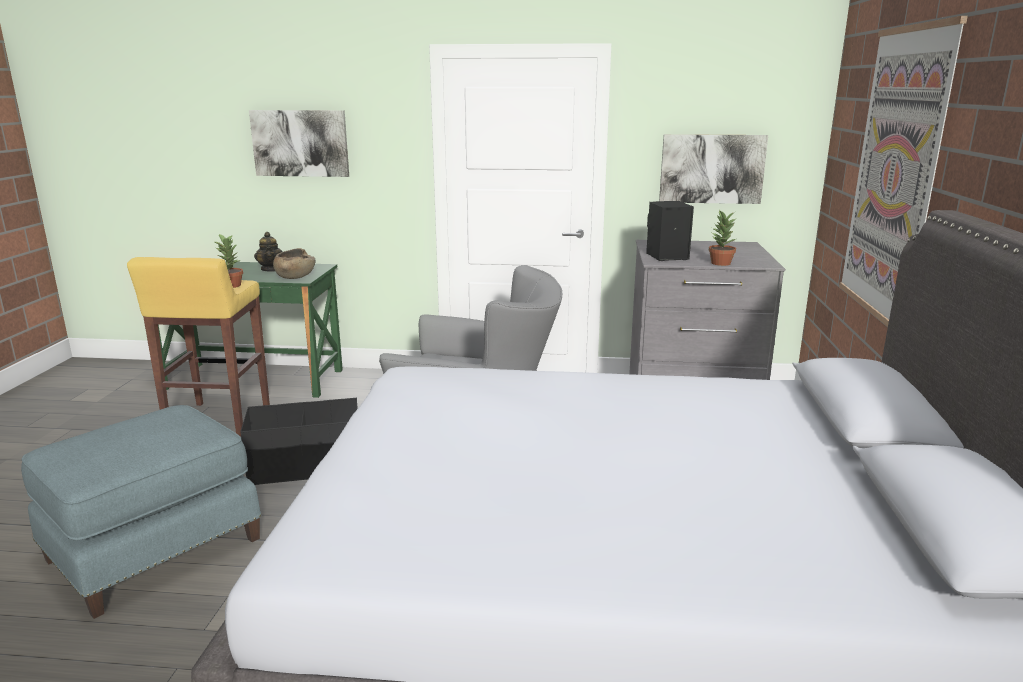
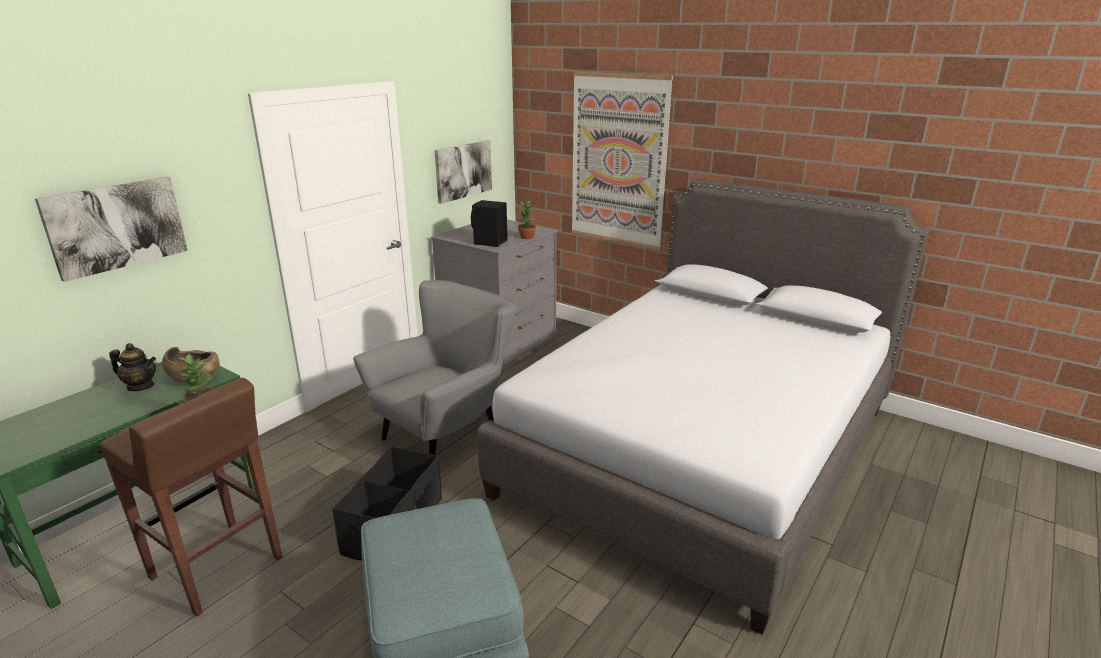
camera: 60 degrees left, 5 degrees up
(218, 420) = (217, 569): yellow stool -> brown stool

